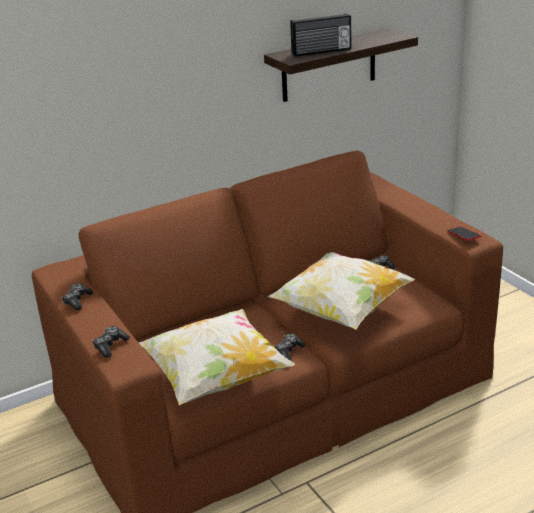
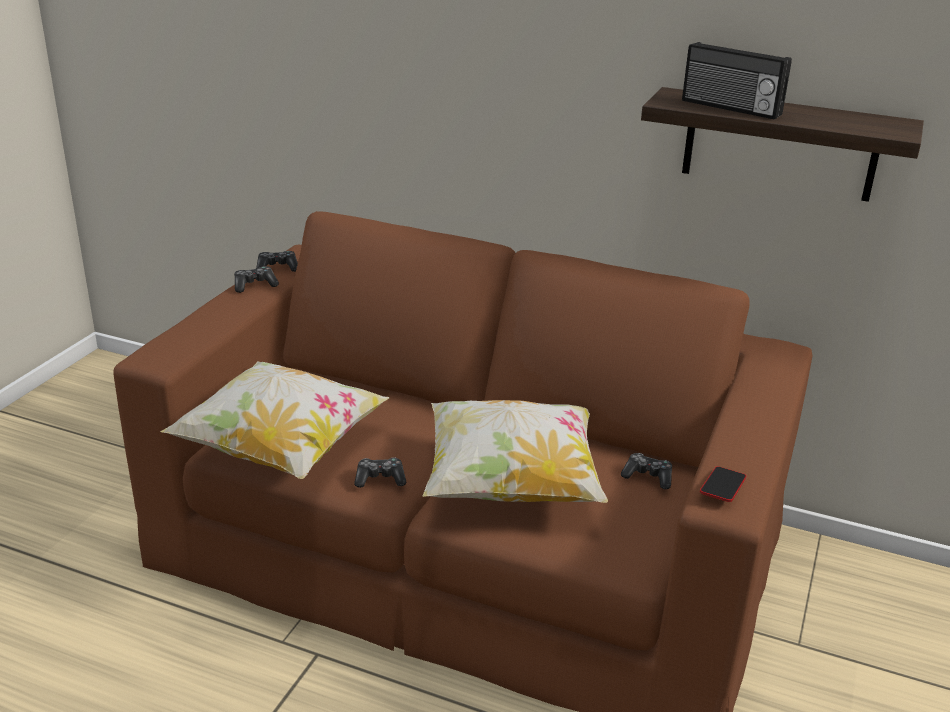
camera: 50 degrees right, 0 degrees up
(110, 346) = (184, 334): game controller -> game controller (277, 268)

